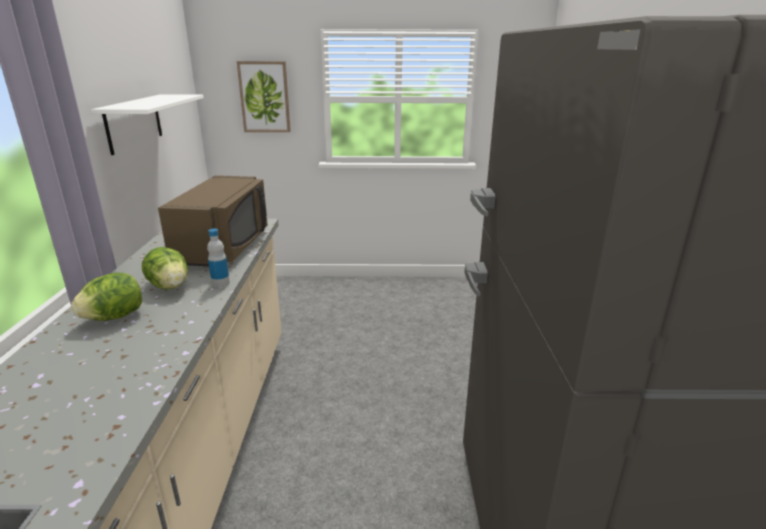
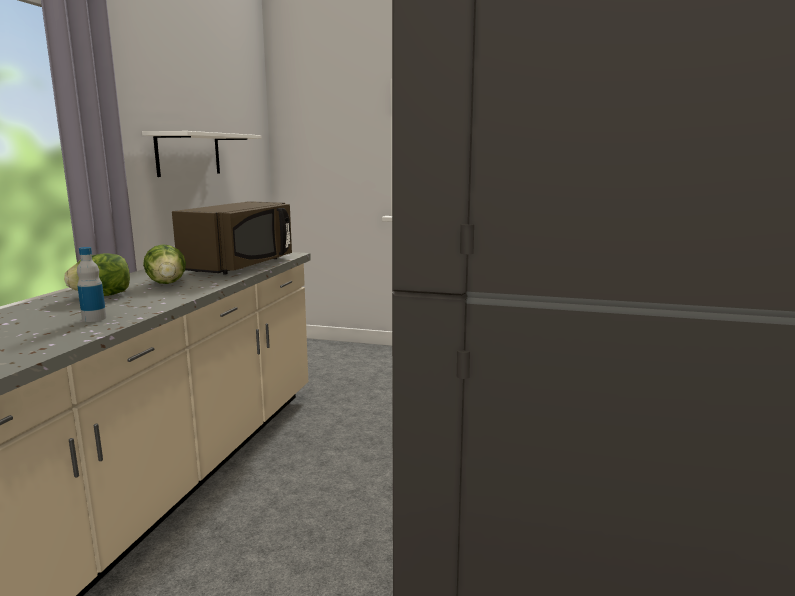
camera: 15 degrees right, 10 degrees down
(220, 283) = (213, 284): bottle -> bottle (94, 318)
(264, 97) = (333, 147): picture -> none

